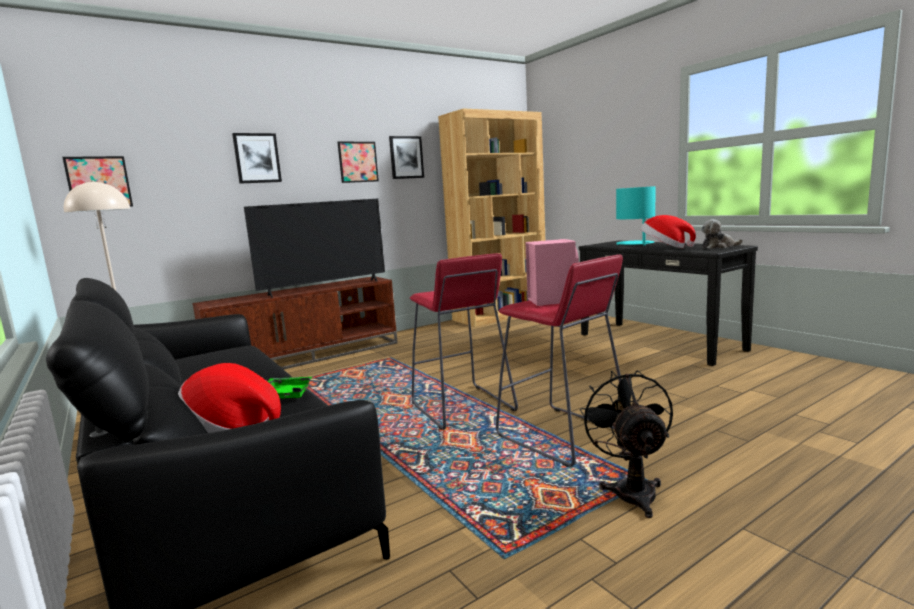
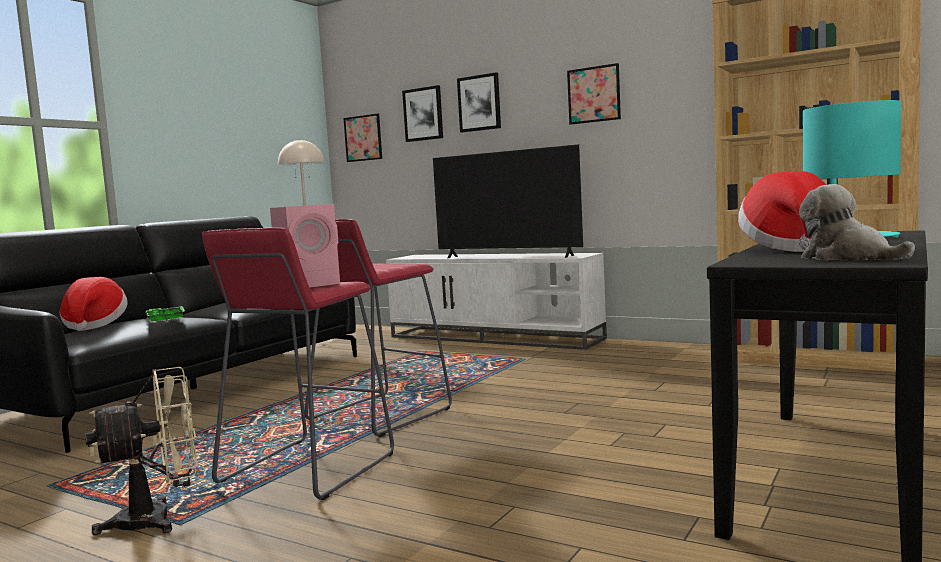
camera: 65 degrees right, 5 degrees down
(307, 357) = (495, 337): brown tv stand -> white tv stand
(406, 157) = (668, 79): picture -> picture (423, 114)
(631, 489) = (158, 519): black fan -> beige fan

